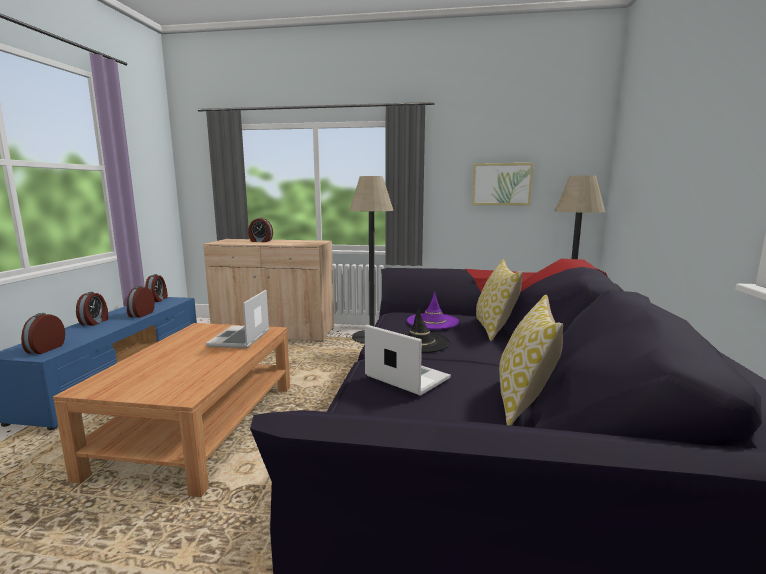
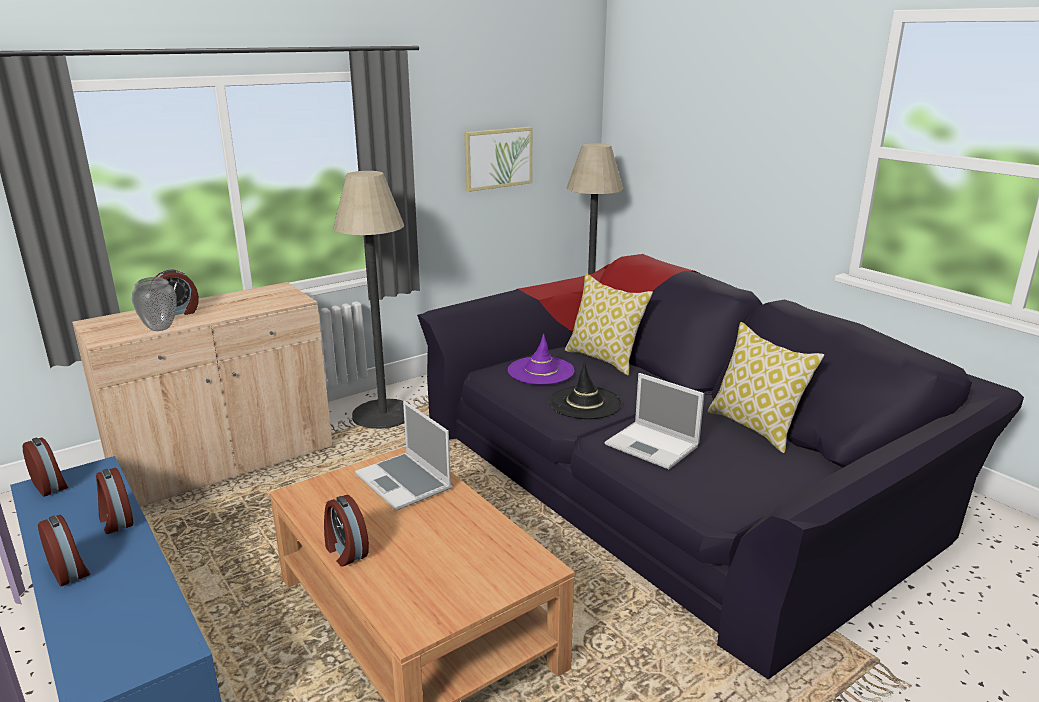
camera: 45 degrees left, 10 degrees up
(45, 349) = (143, 643): alarm clock -> alarm clock (345, 551)
(240, 243) = (161, 328): none -> vase
(406, 377) = (653, 446): laptop -> laptop turned 135 degrees counterclockwise

